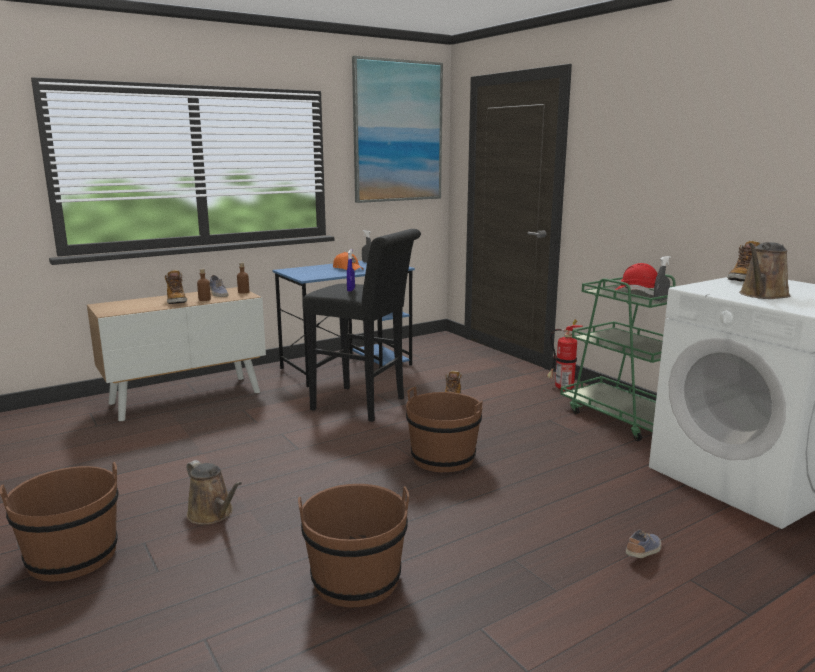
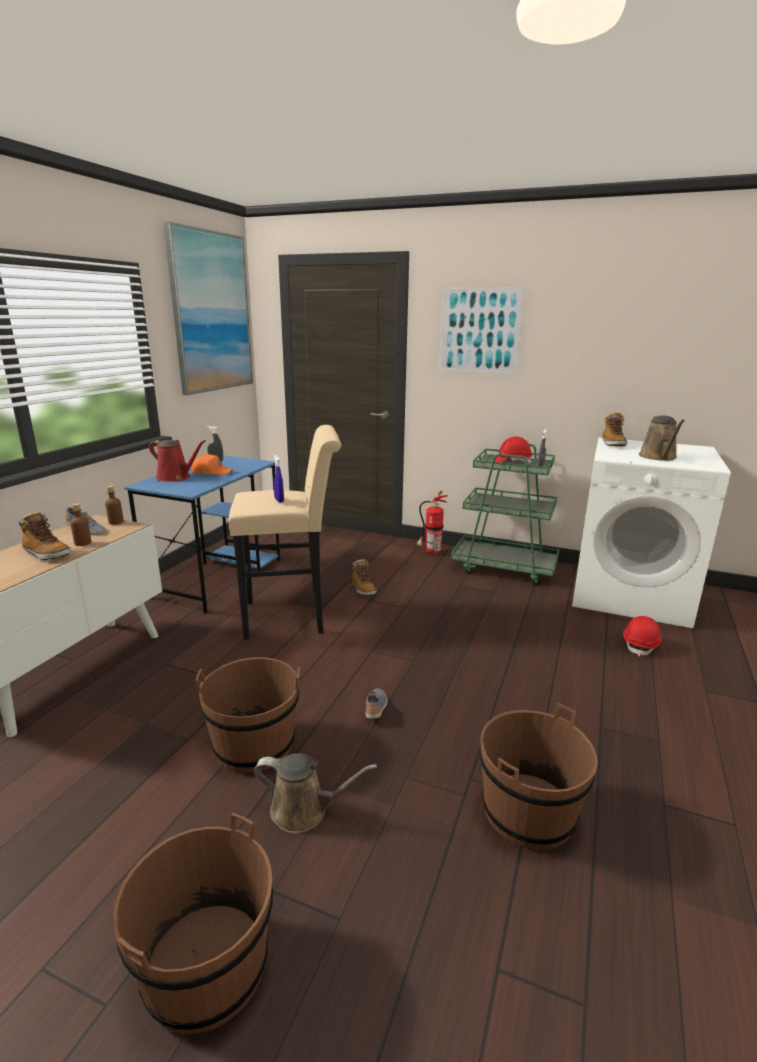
camera: 35 degrees left, 5 degrees up
(316, 268) = (176, 477): none -> red watering can
(364, 405) = (292, 617): black stool -> beige stool
(443, 458) = (431, 650): brown bucket -> brown bucket (254, 744)
(629, 144) = (480, 331): none -> picture
(643, 552) = (658, 681): shoe -> shoe (376, 708)
(678, 520) = (641, 644): none -> red hard hat

